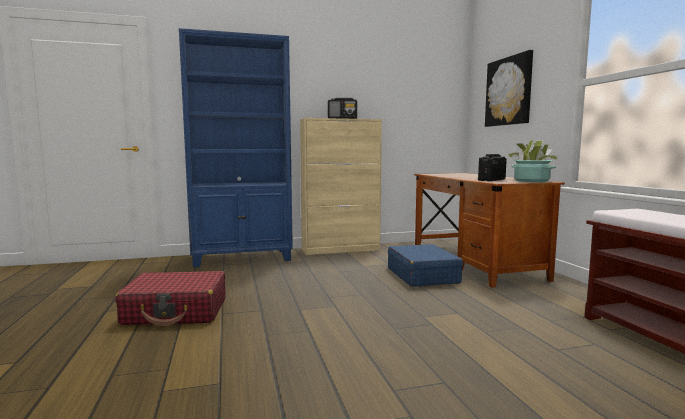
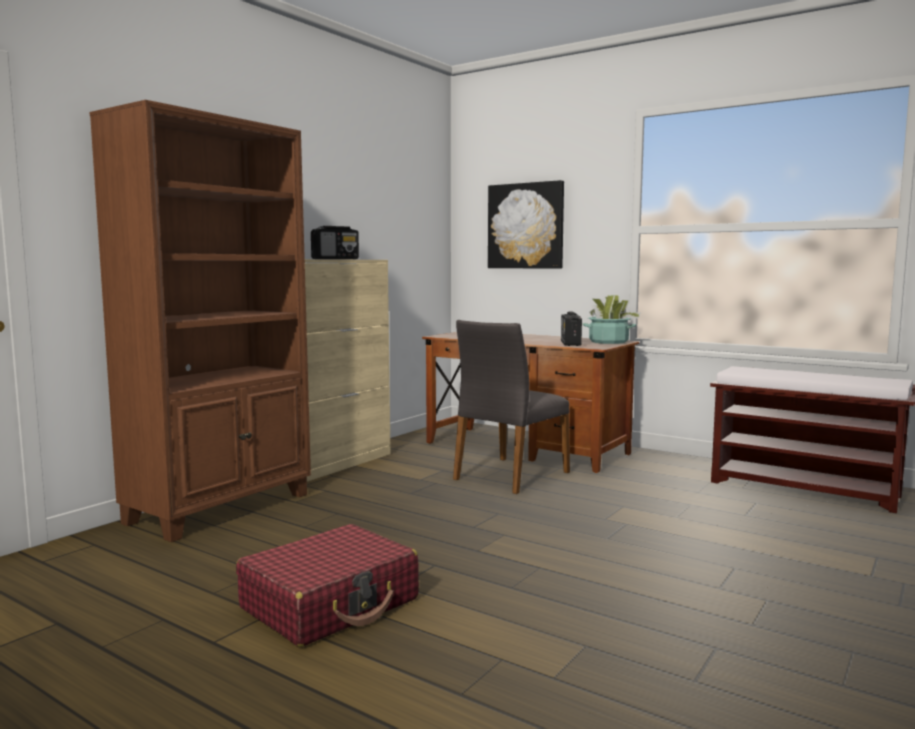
camera: 40 degrees left, 0 degrees up
(243, 258) = (222, 508): blue bookcase -> brown bookcase
(422, 275) = (509, 475): blue suitcase -> grey chair

